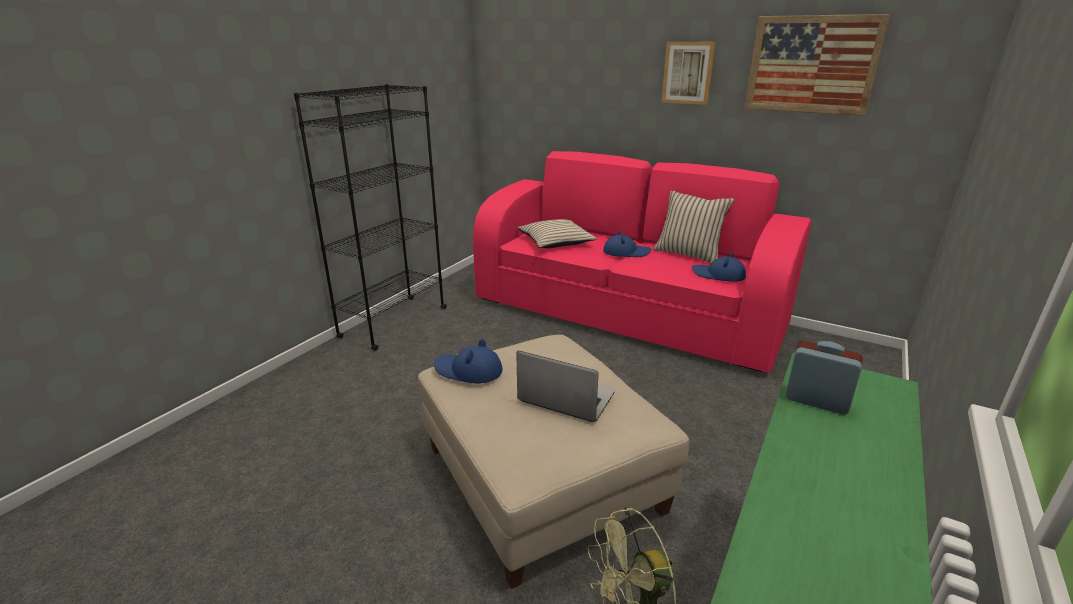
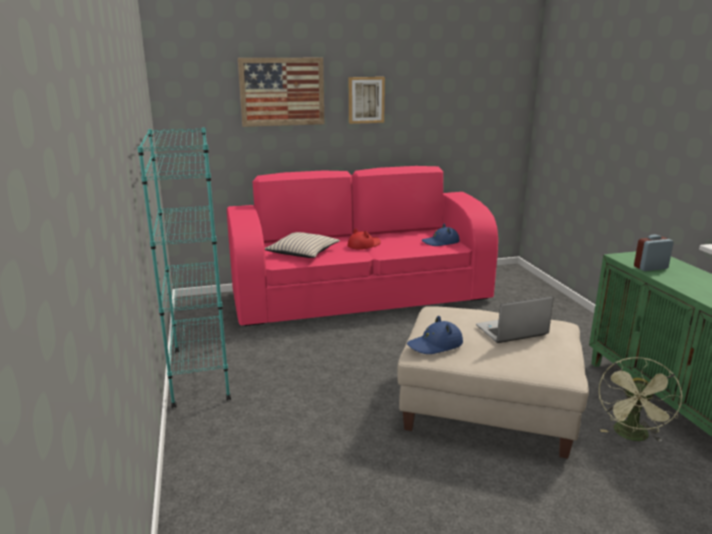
camera: 45 degrees left, 5 degrees down
(393, 322) = (200, 374): black bookcase -> turquoise bookcase
(626, 252) = (364, 245): blue hat -> red hat
(688, 254) = (400, 235): beige pillow -> none
(811, 65) = (447, 90): picture -> picture (282, 92)

